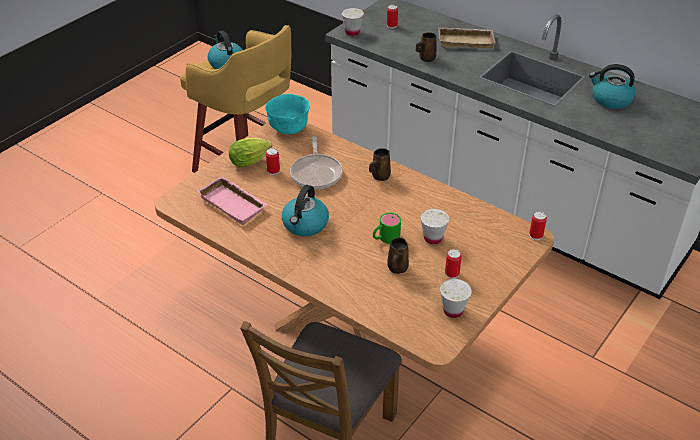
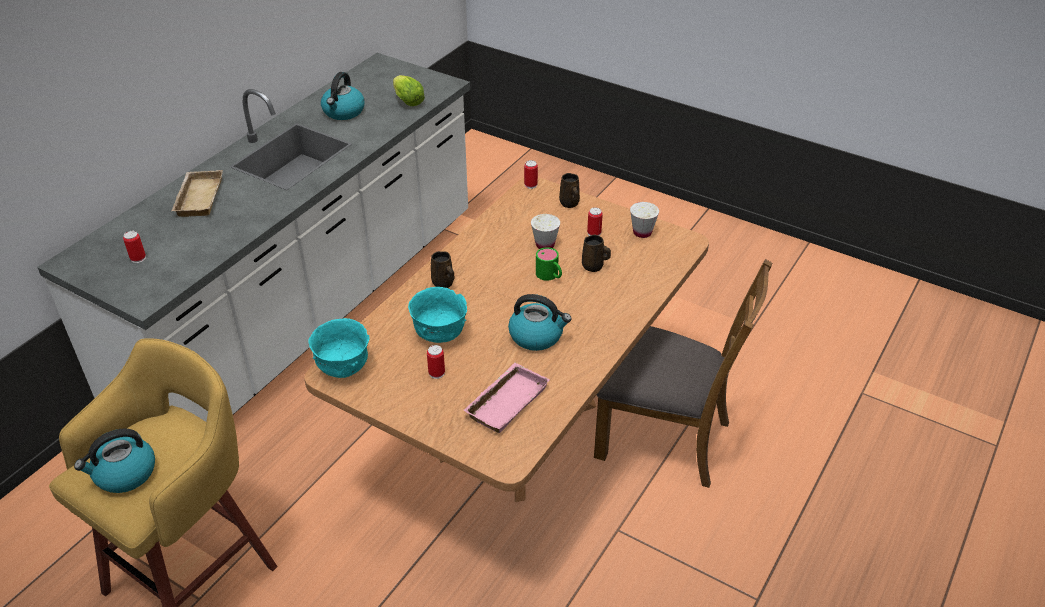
camera: 95 degrees left, 0 degrees up
(252, 161) = (415, 396): lettuce -> lettuce (407, 100)
(316, 173) = (439, 334): frying pan -> turquoise bowl
(352, 32) = (146, 294): white cup -> none
(426, 58) = (235, 227): brown mug -> brown mug (569, 204)

